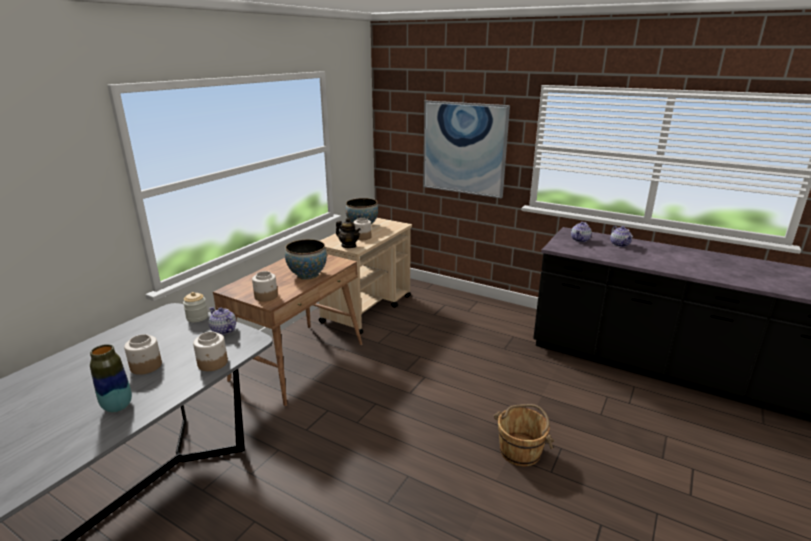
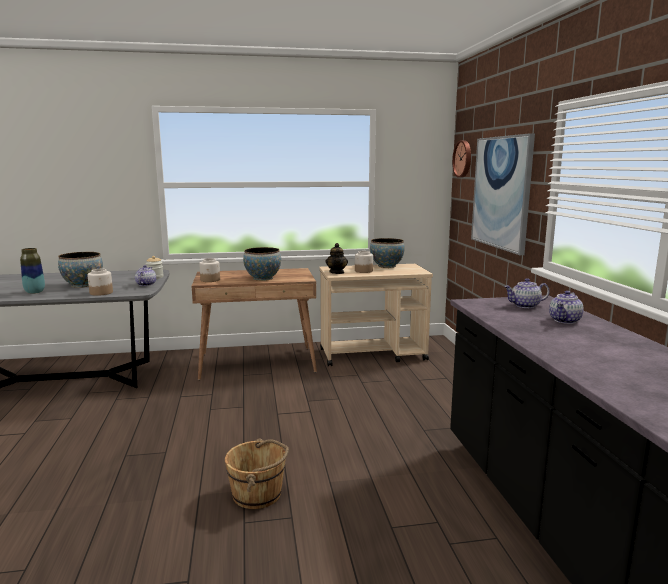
camera: 50 degrees right, 10 degrees down
(145, 366) = (83, 285): jar -> bowl
(395, 115) = (463, 159): none -> wall clock

